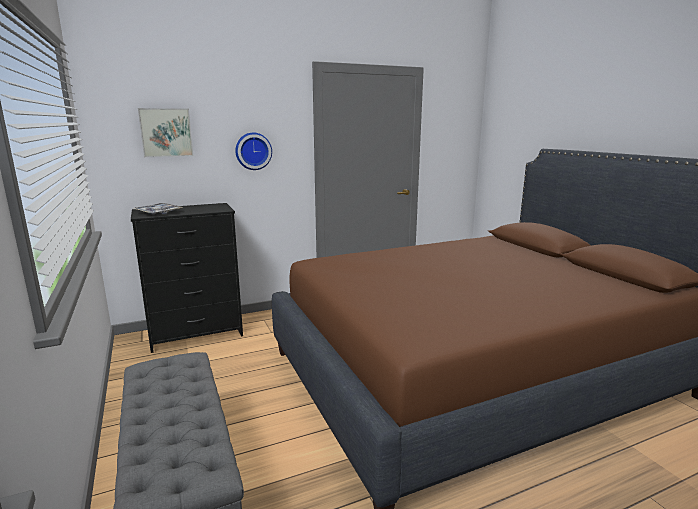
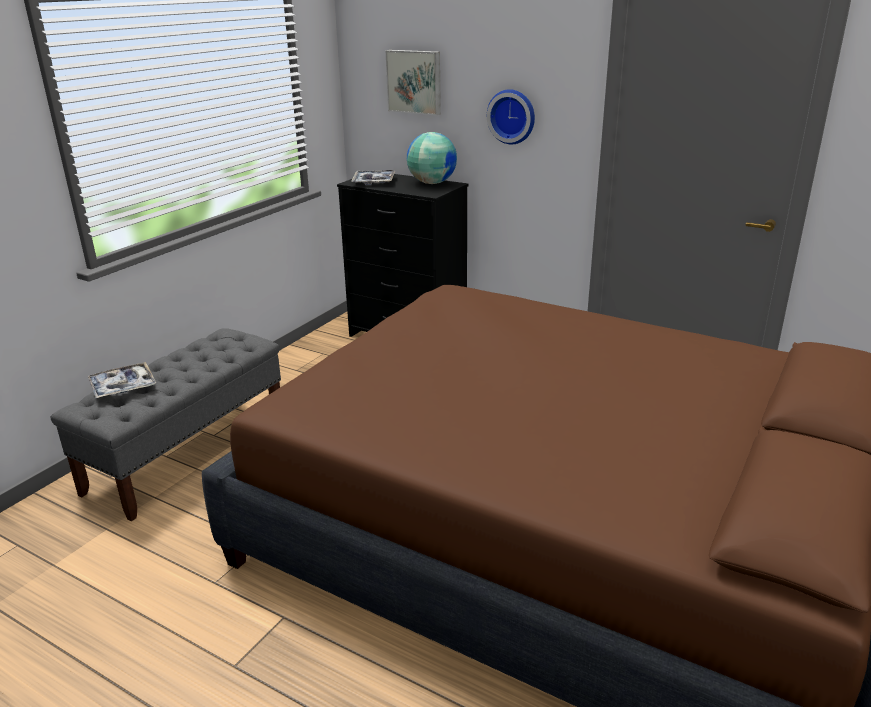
camera: 55 degrees right, 10 degrees up
(151, 448) = (123, 386): none -> tray
(203, 206) = (432, 183): none -> globe

